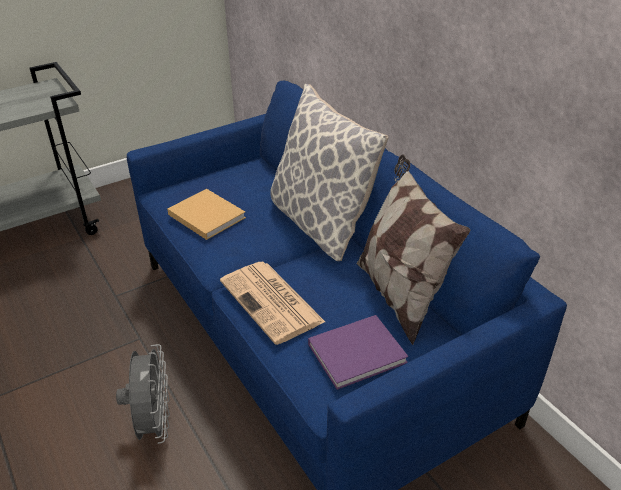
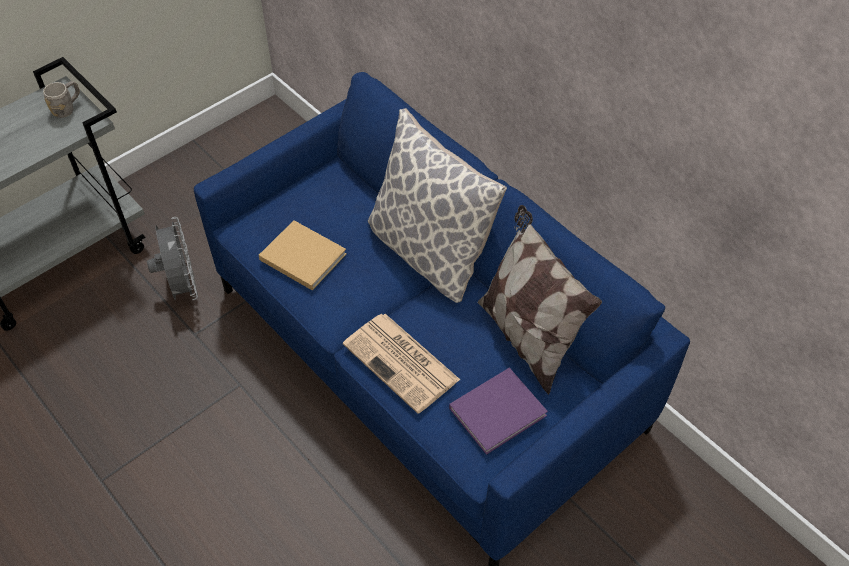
camera: 10 degrees left, 15 degrees up
(47, 94) = (67, 108): none -> grey mug
(154, 424) = (285, 482): grey fan -> grey fan (182, 286)

